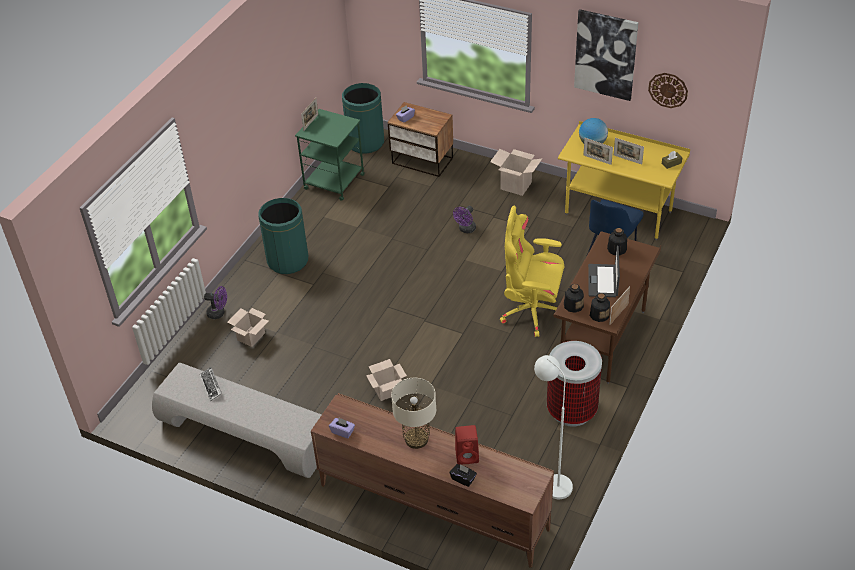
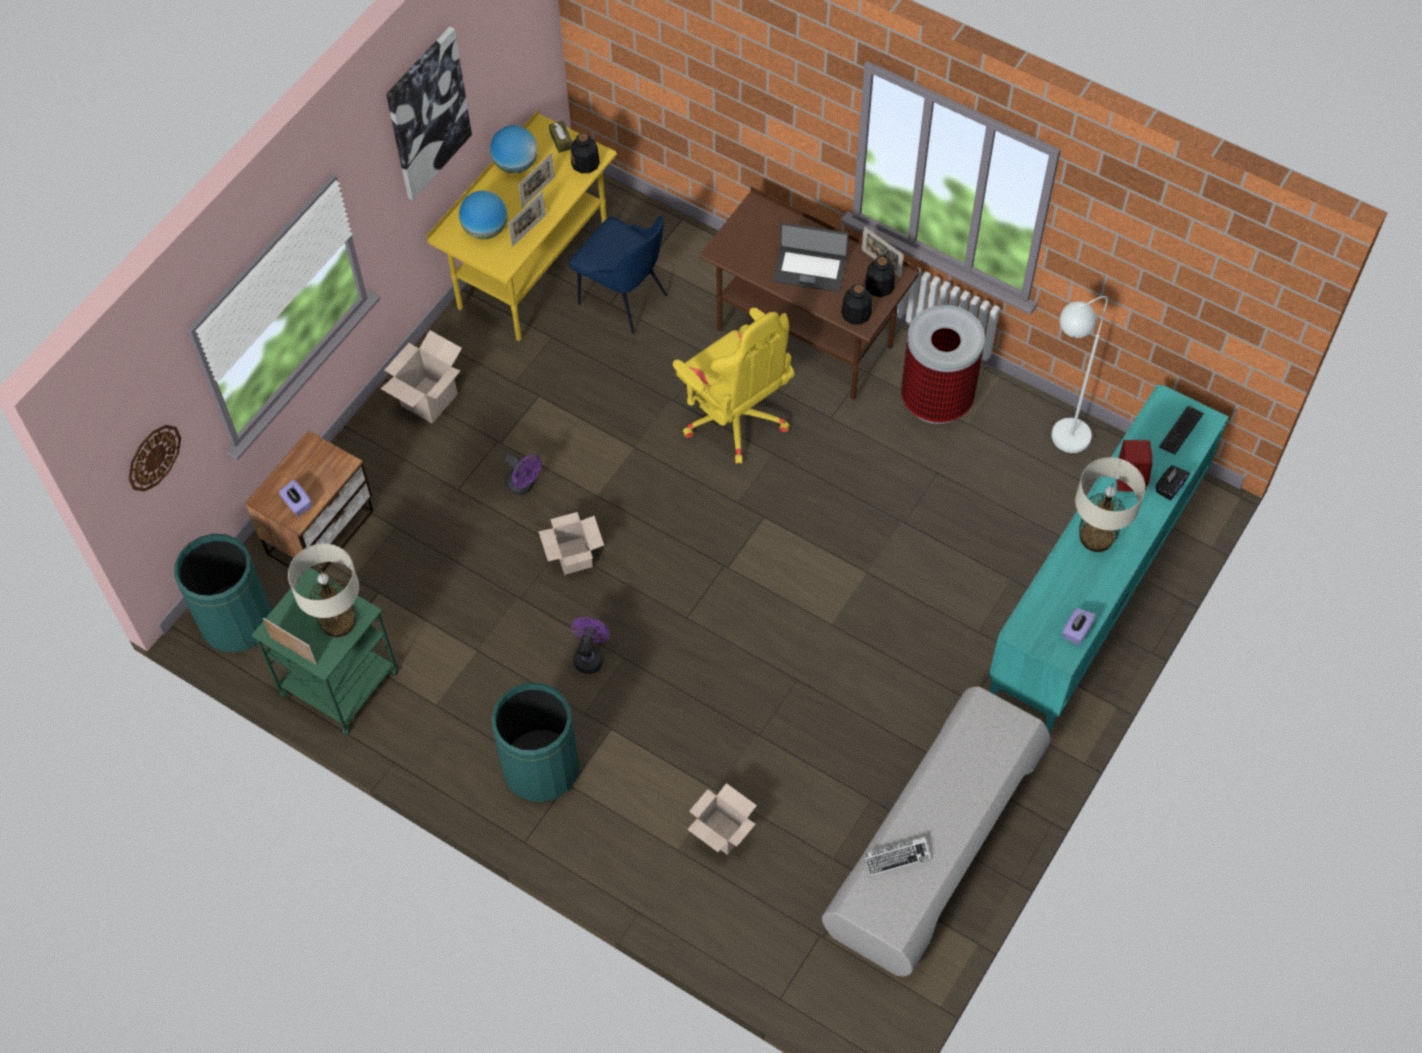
camera: 85 degrees left, 15 degrees up
(219, 313) = (655, 886): purple fan -> purple fan (590, 655)
(328, 134) = (338, 622): none -> table lamp
(388, 390) = (869, 630): cardboard box -> cardboard box (572, 555)
(432, 507) = (1096, 591): brown cabinet -> turquoise cabinet
(514, 485) = (1181, 431): none -> keyboard
(533, 312) = (734, 418): yellow office chair -> yellow office chair turned 60 degrees counterclockwise
(616, 249) = (745, 242): bottle -> bottle (585, 163)
(645, 148) = (515, 165): none -> globe
(668, 90) = (498, 69): wall clock -> wall clock (153, 457)

